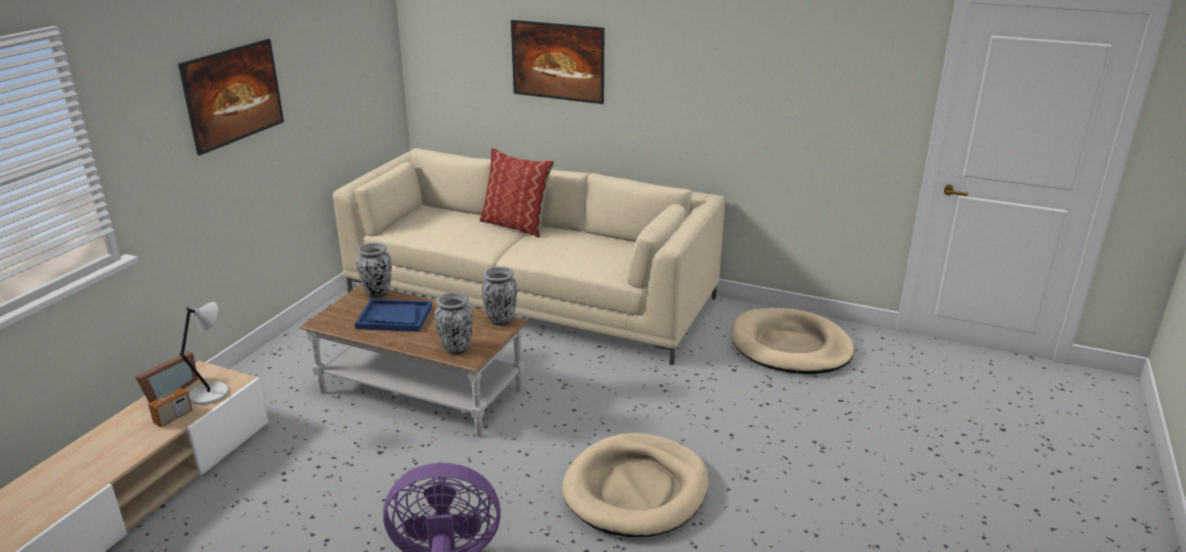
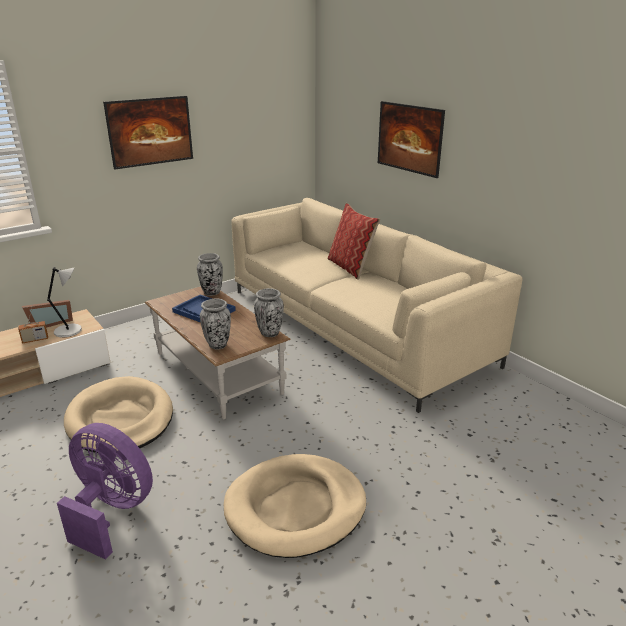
camera: 30 degrees right, 0 degrees up
(790, 347) = (542, 431): beige dog bed -> beige dog bed (120, 419)

